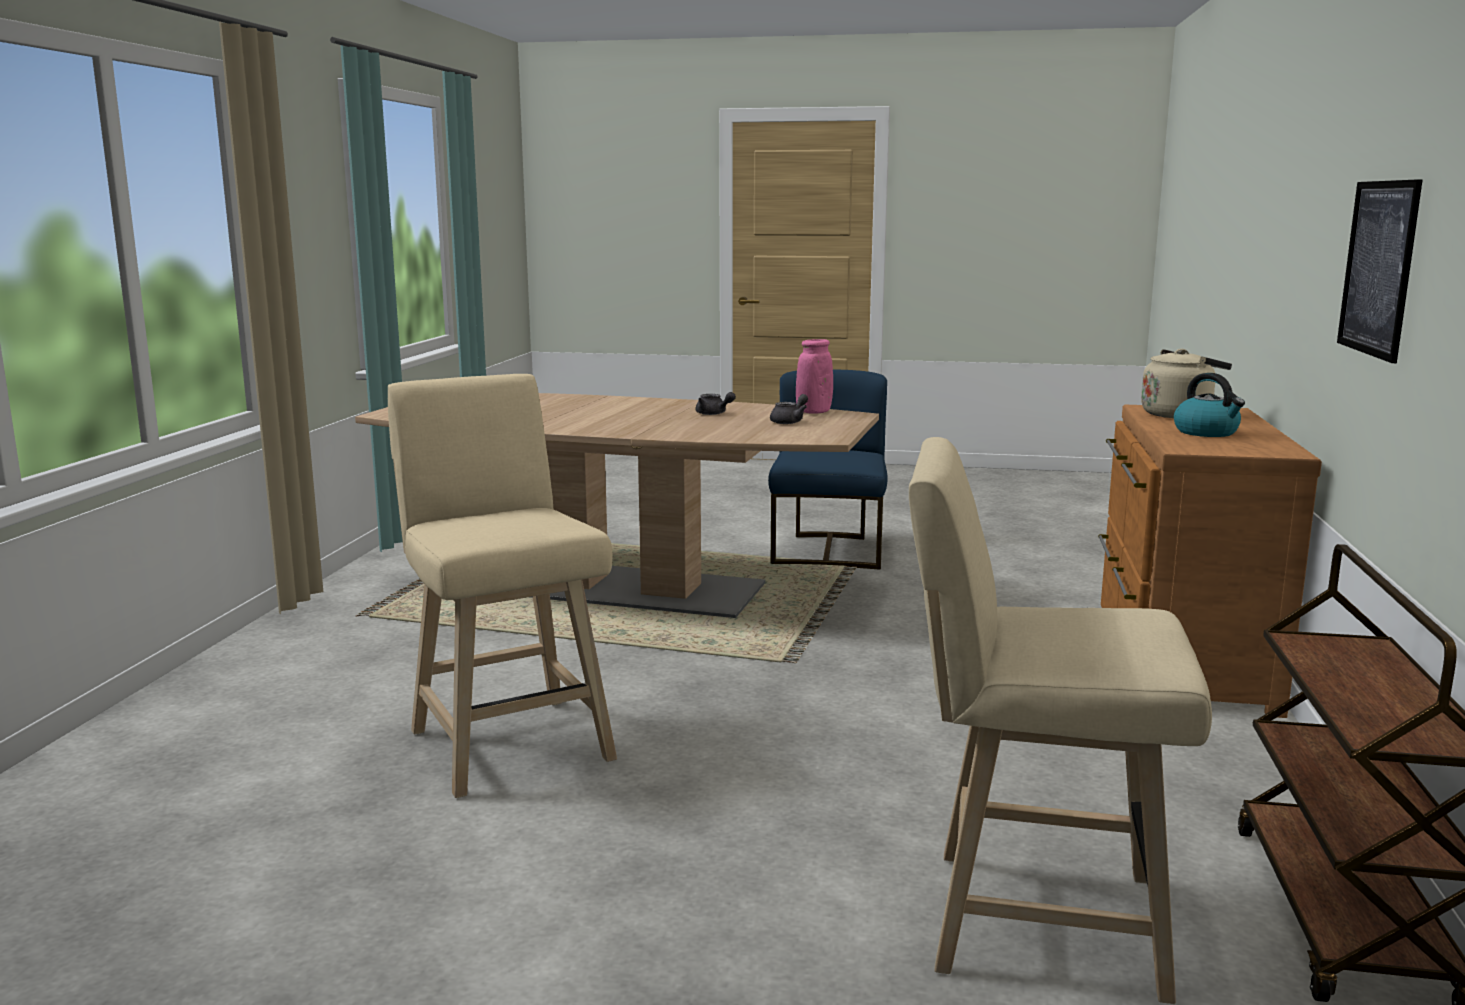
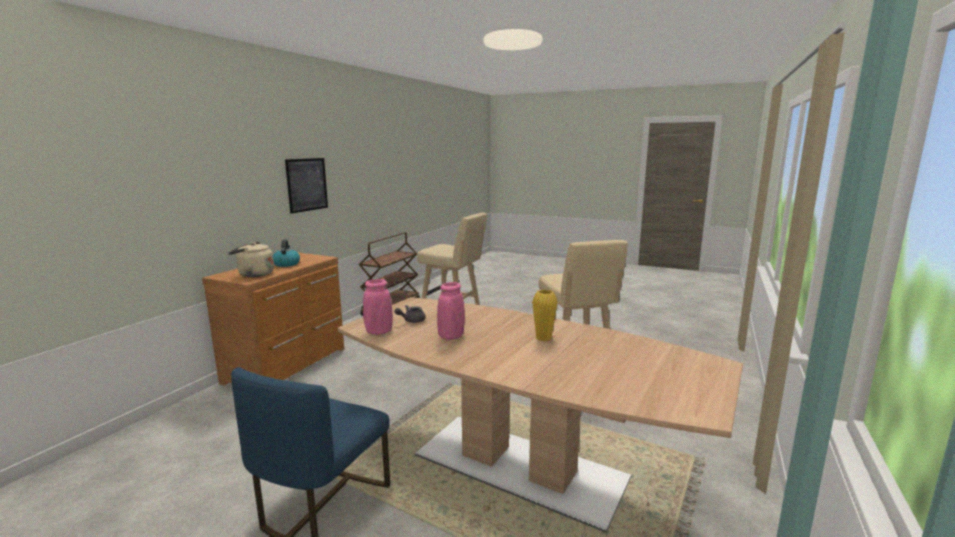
camera: 165 degrees left, 0 degrees up
(590, 418) = (543, 338): none -> yellow vase
(713, 414) = (451, 336): grey teapot -> pink vase

